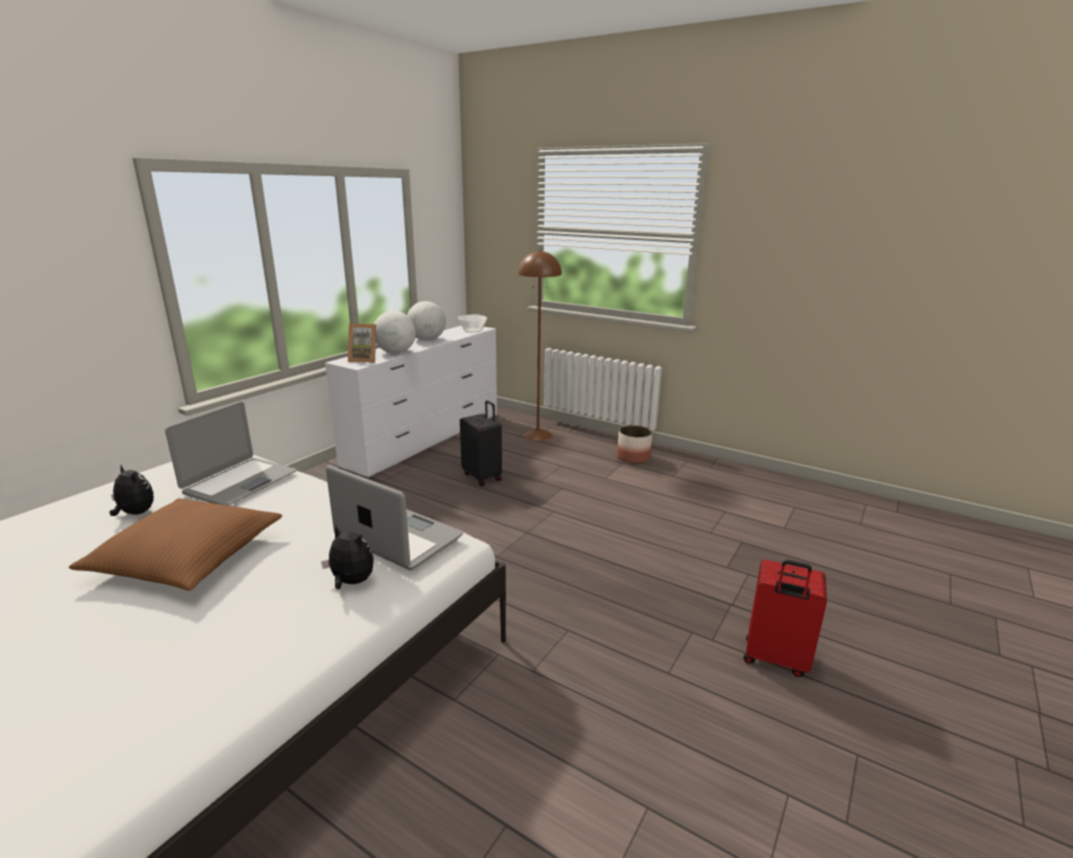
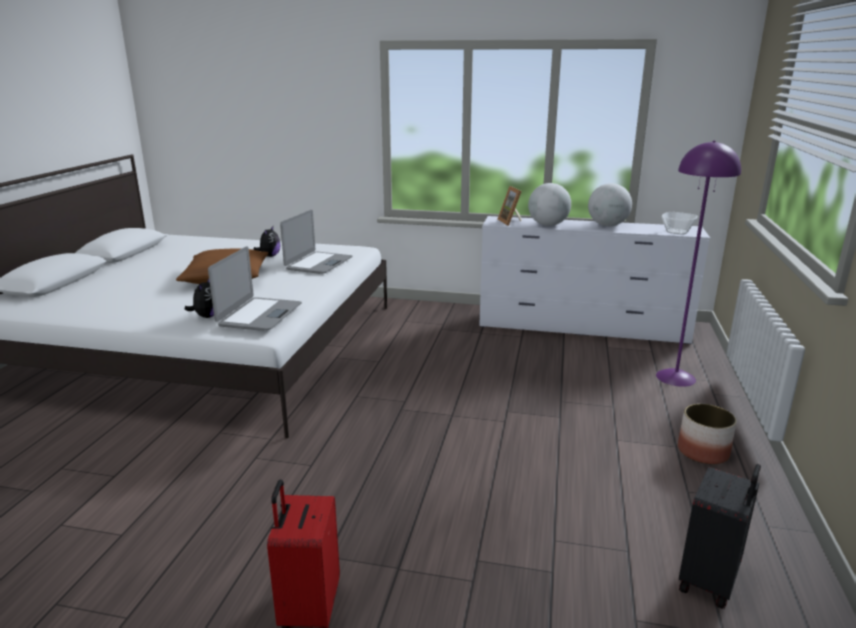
camera: 70 degrees right, 0 degrees up
(240, 482) = (318, 263): laptop -> laptop turned 75 degrees counterclockwise
(483, 477) = (536, 371): black suitcase -> black suitcase (710, 581)
(537, 434) = (676, 377): brown floor lamp -> purple floor lamp

